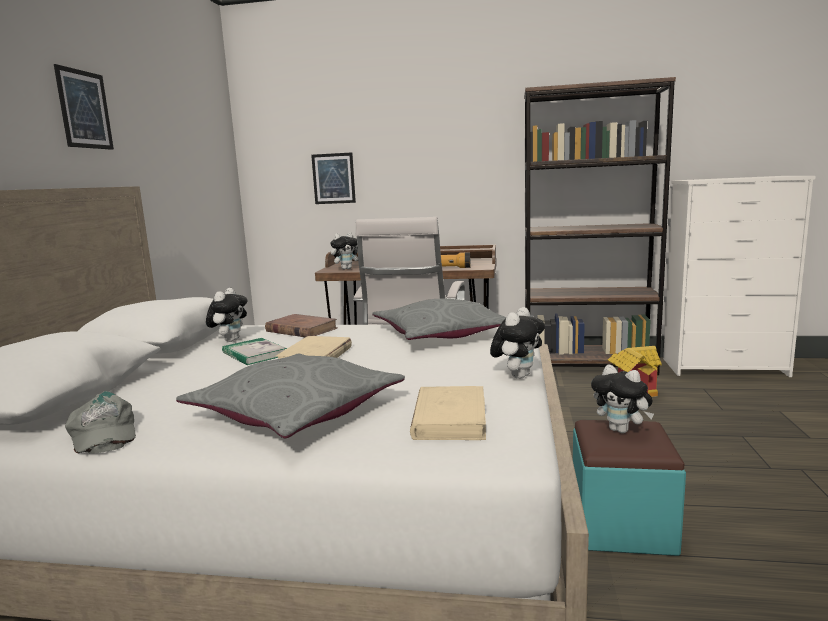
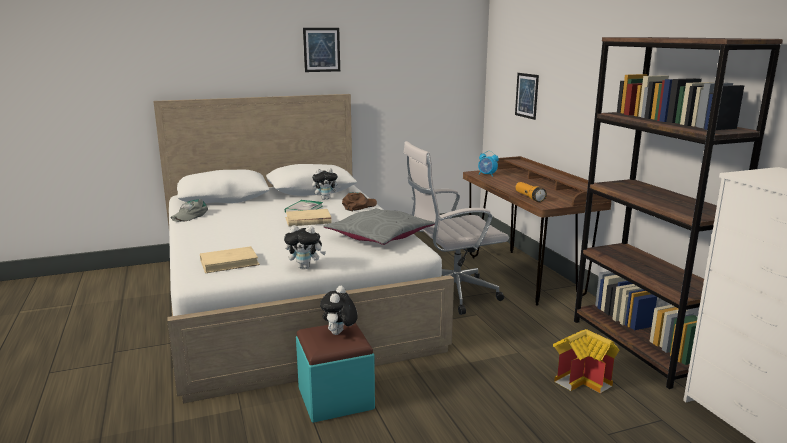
camera: 60 degrees right, 5 degrees up
(295, 411) = (225, 235): grey pillow -> none
(301, 330) = (359, 206): brown book -> brown cap
(346, 269) = (487, 175): plush toy -> alarm clock

